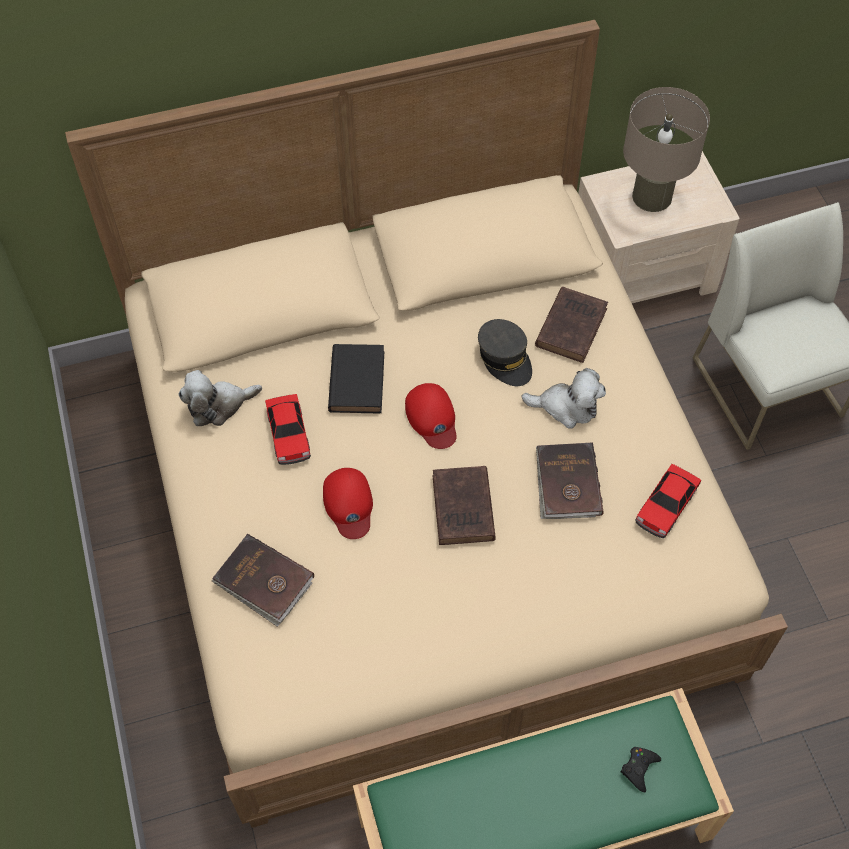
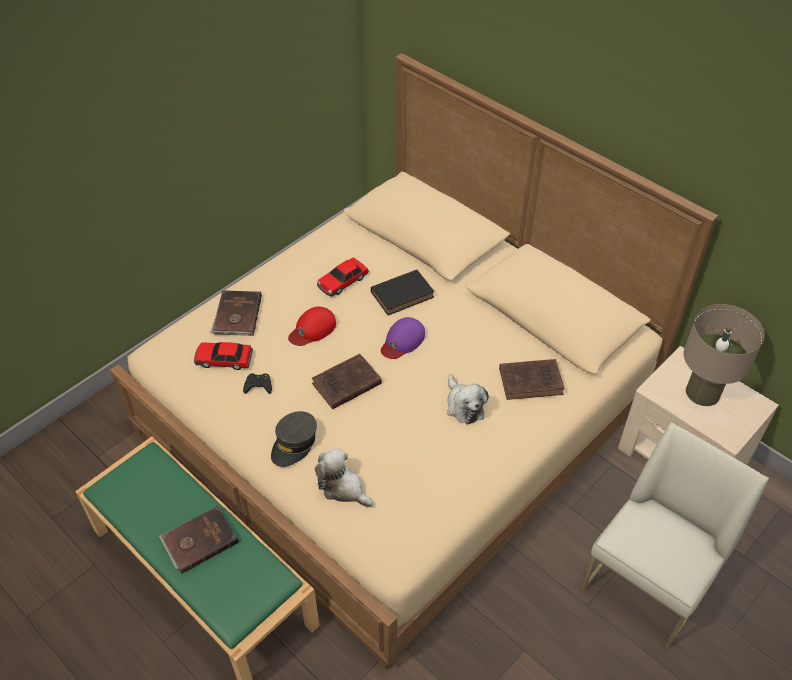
camera: 60 degrees right, 10 degrees down
(218, 405) = (341, 245): plush toy -> plush toy (343, 487)
(432, 418) = (402, 341): red cap -> purple cap
(505, 358) = (477, 357): grey cap -> grey cap (294, 444)
(567, 483) = (402, 430): brown book -> brown book (199, 540)
(639, 768) = (233, 581): black game controller -> black game controller (258, 386)
(666, 506) = (424, 495): toy car -> toy car (223, 360)

